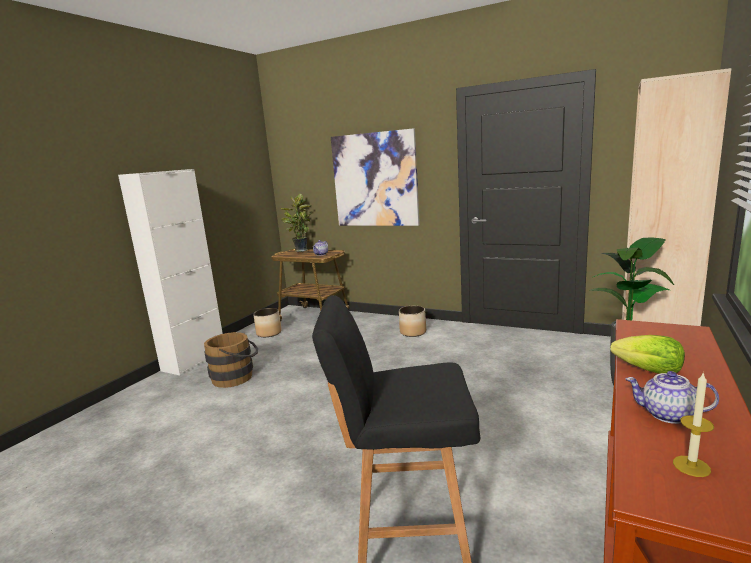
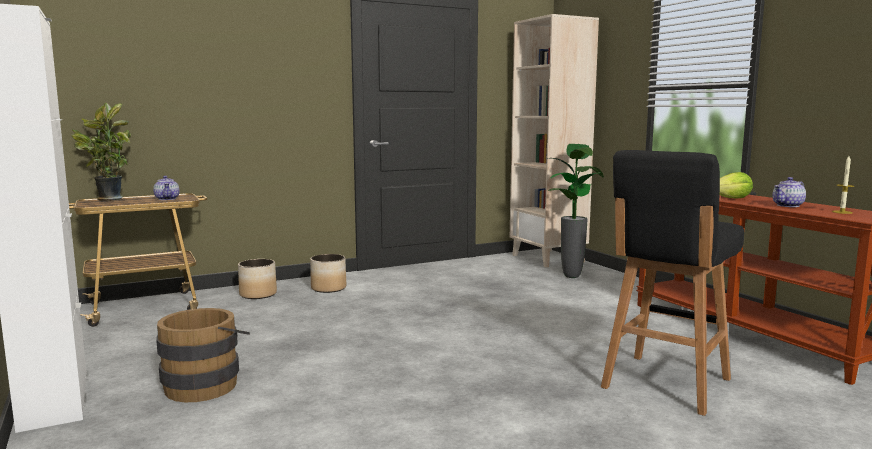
camera: 55 degrees left, 5 degrees down
(269, 333) = (113, 338): planter -> planter (257, 294)
(375, 180) = (238, 89): picture -> none

